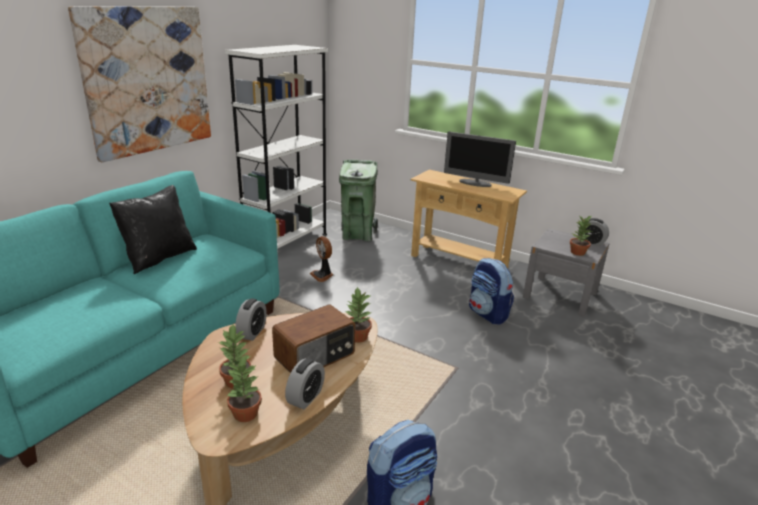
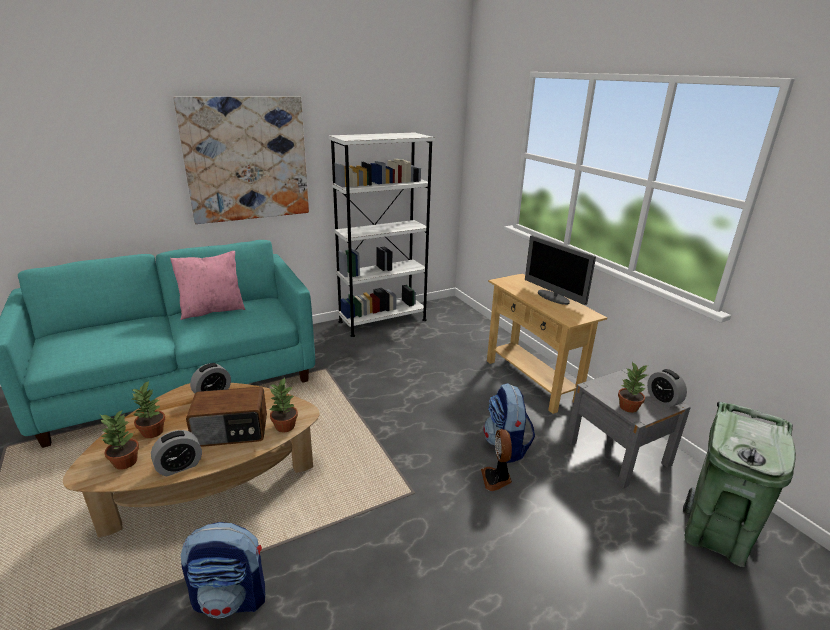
camera: 30 degrees right, 0 degrees up
(159, 258) = (212, 310): black pillow -> pink pillow
(322, 275) = (383, 359): fan -> fan (496, 479)
(357, 234) = (455, 327): green trash can -> green trash can (715, 536)

